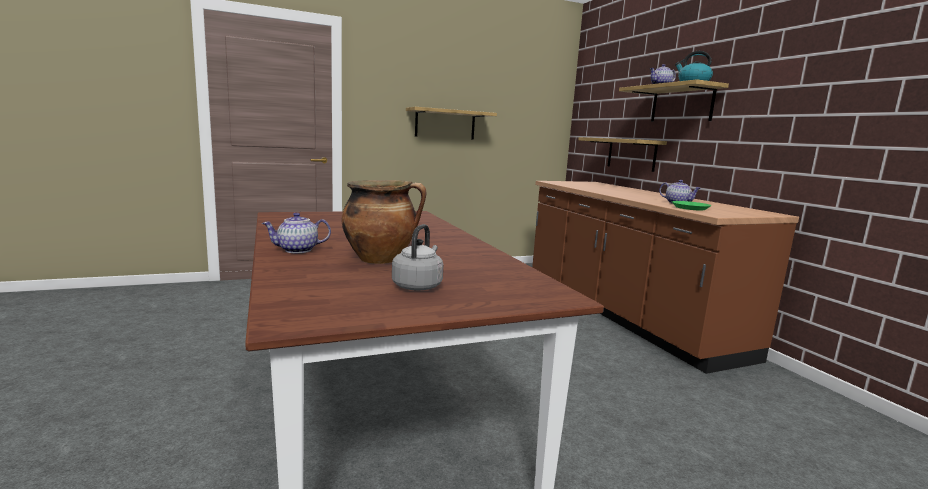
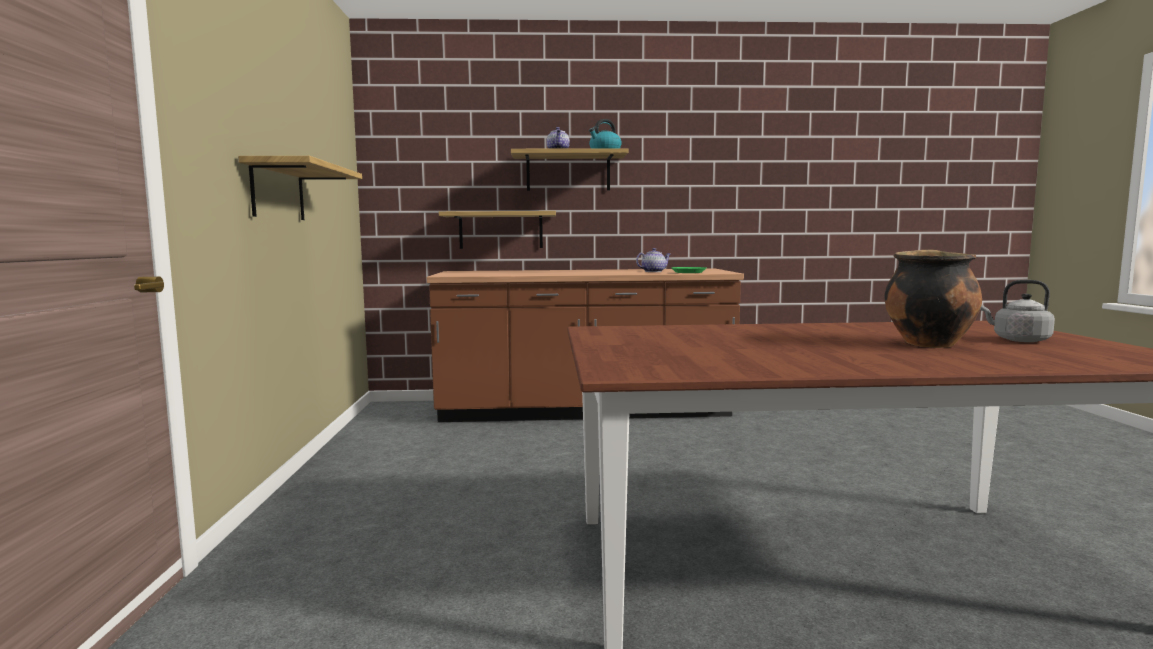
camera: 70 degrees left, 5 degrees down
(297, 250) = (921, 362): teapot -> none

